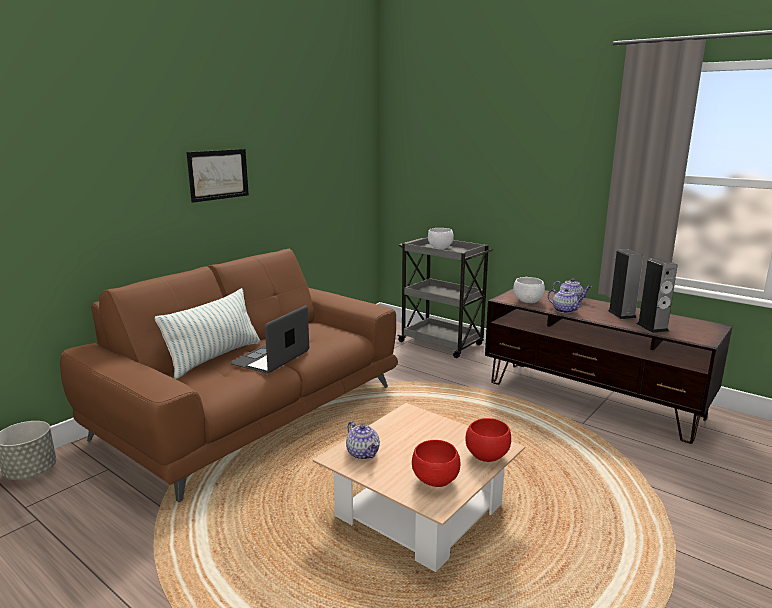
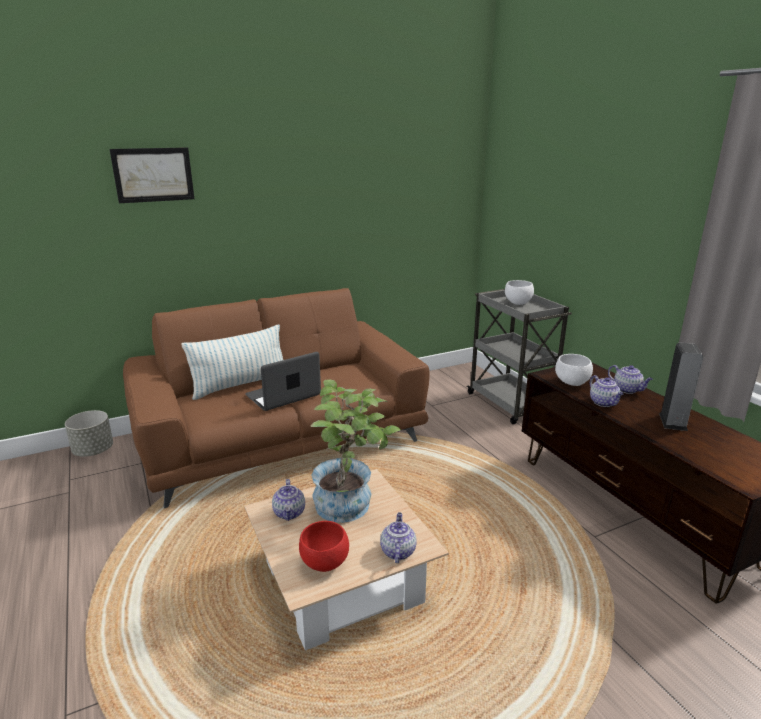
camera: 25 degrees right, 5 degrees up
(218, 174) = (283, 212): picture -> picture (153, 175)
(413, 434) = (351, 506): none -> potted plant
(486, 456) = (397, 551): red bowl -> teapot
(652, 327) = (695, 448): speaker -> none

